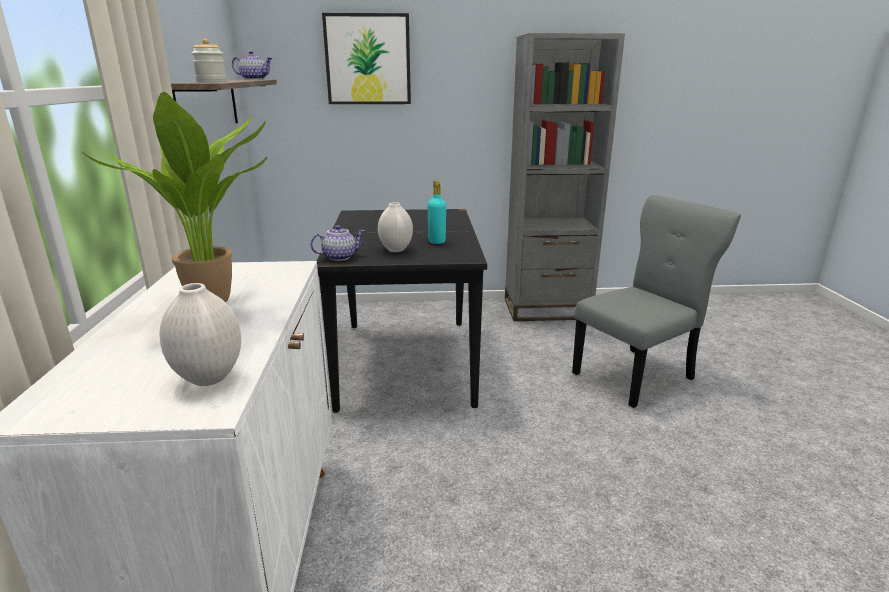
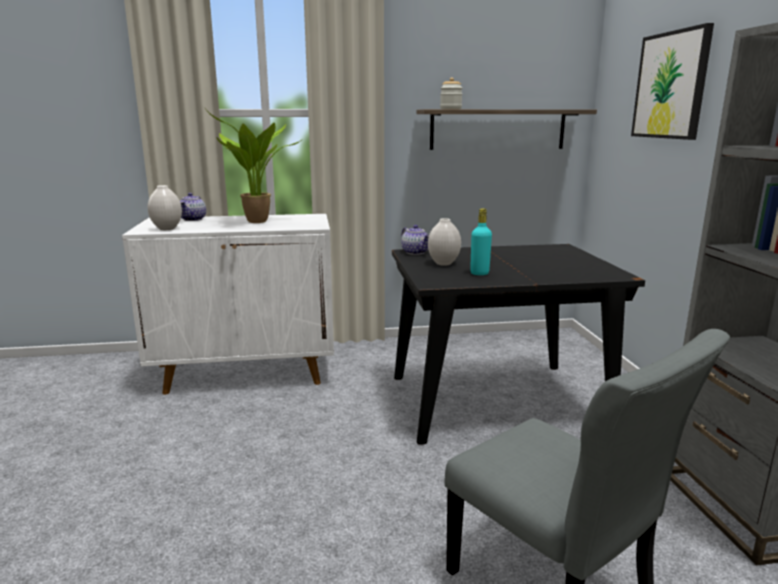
camera: 85 degrees right, 5 degrees down
(254, 79) = (570, 109): teapot -> teapot (193, 219)

